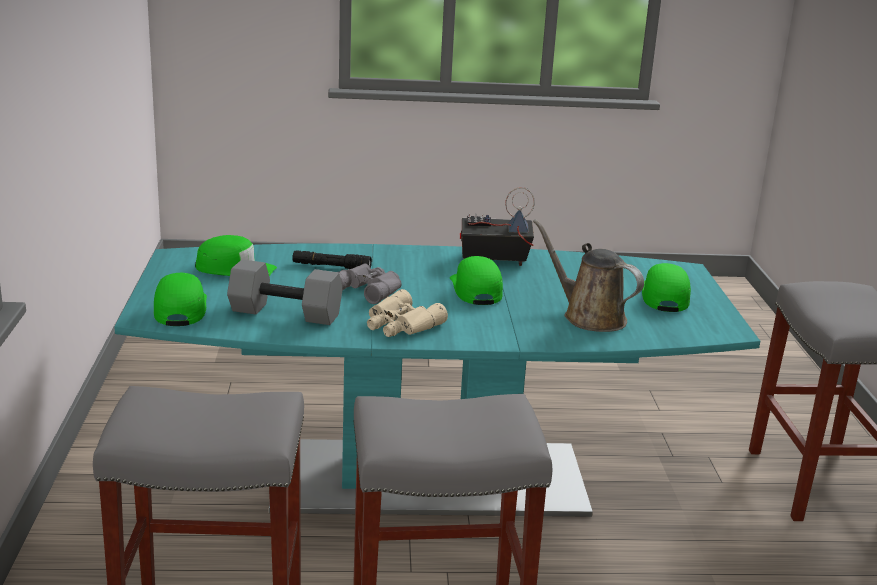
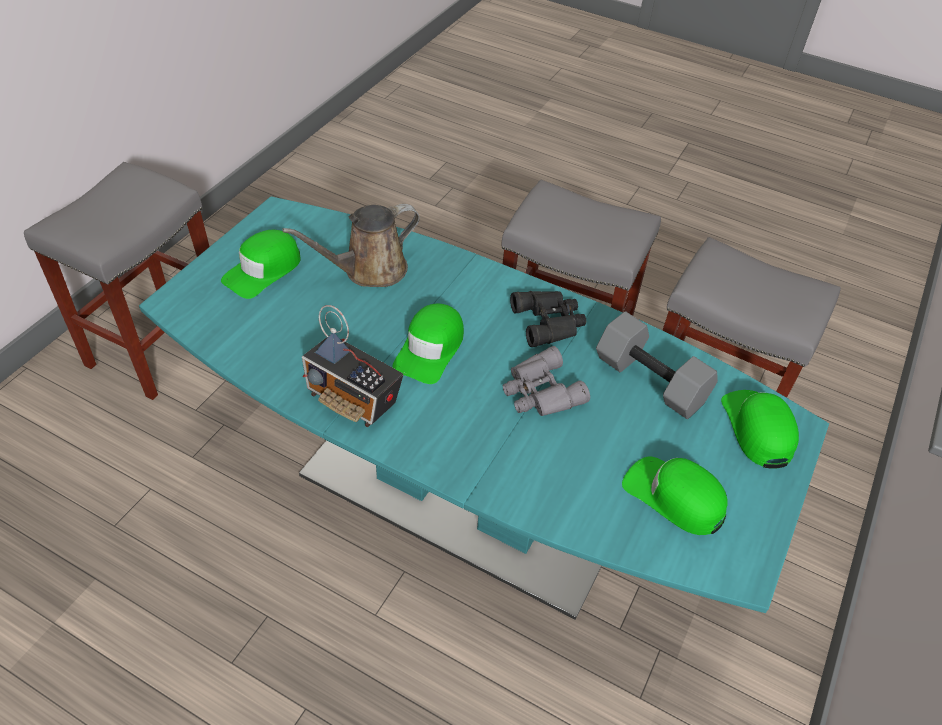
camera: 150 degrees left, 25 degrees up
(180, 309) = (757, 429): green cap -> green cap turned 150 degrees clockwise
(331, 267) = (554, 458): black flashlight -> none
(401, 325) = (549, 321): beige binoculars -> black binoculars
(589, 316) = (369, 270): brown watering can -> brown watering can turned 75 degrees clockwise

